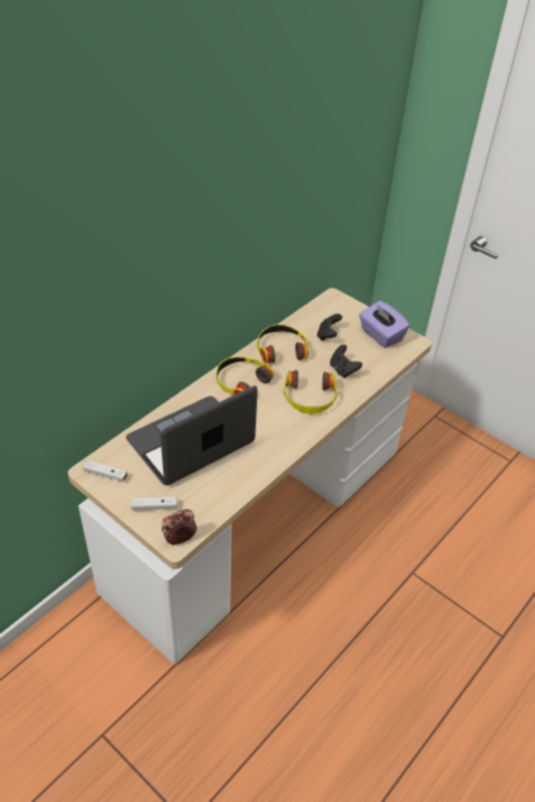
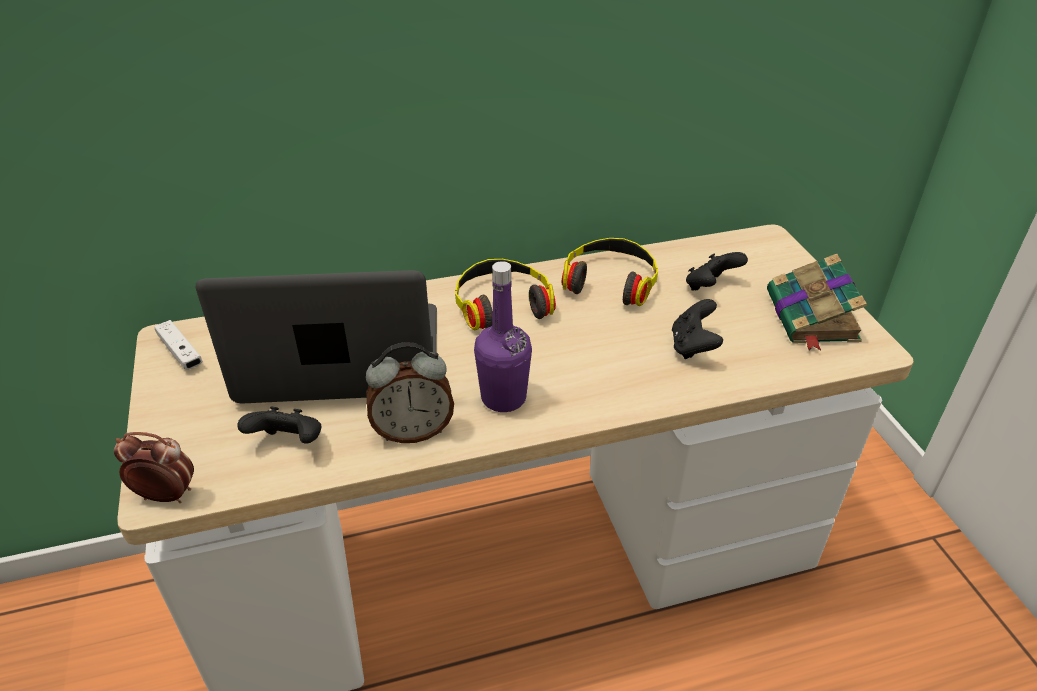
camera: 35 degrees right, 5 degrees down
(154, 507) = (189, 427): white game controller -> none
(210, 492) = (289, 443): none -> black game controller
(259, 461) = (413, 431): none -> alarm clock
(284, 429) = (503, 398): none -> purple bottle
(309, 398) = (592, 367): headphones -> none
(380, 335) = (812, 318): purple tissue box -> book

